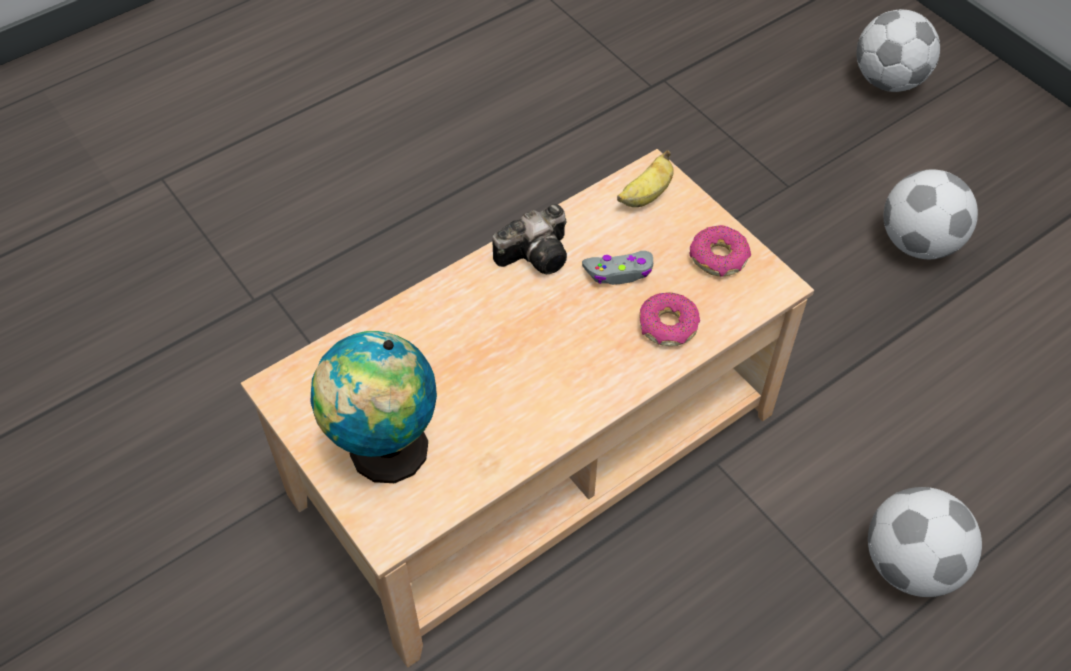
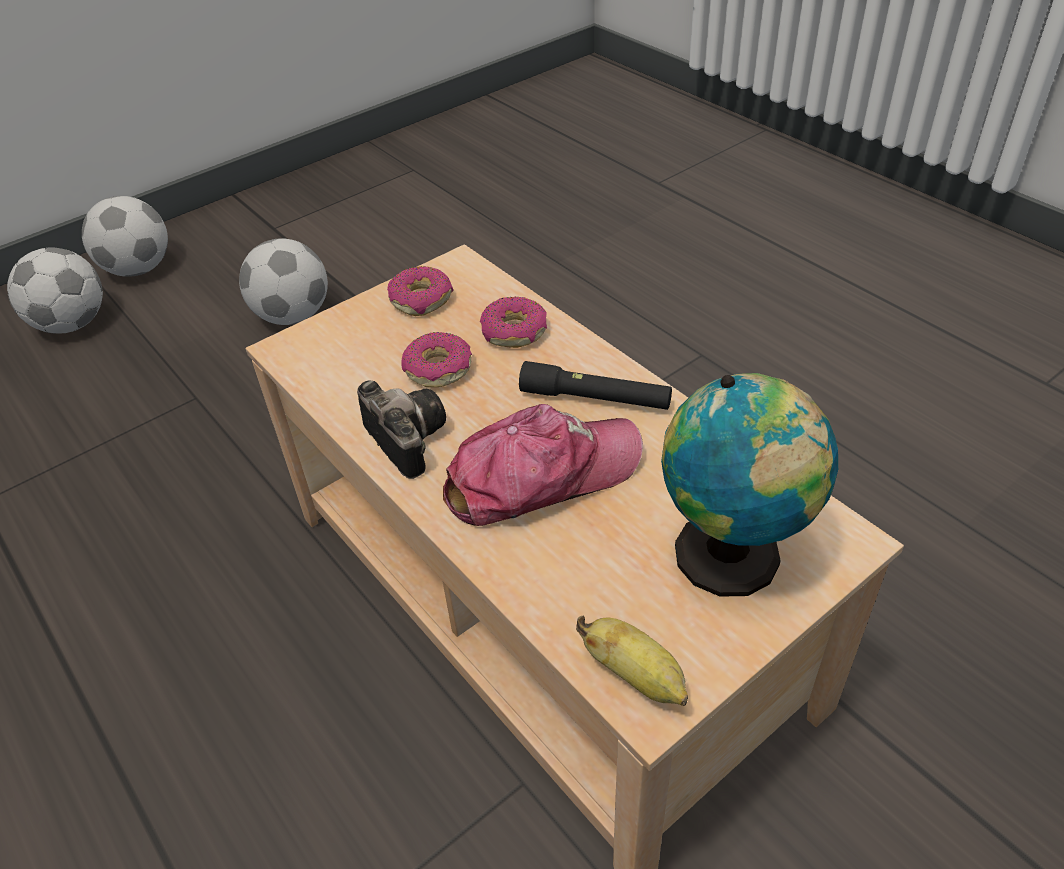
camera: 90 degrees left, 10 degrees down
(486, 338) = (541, 476): none -> cap
(572, 380) = (595, 398): none -> black flashlight
(619, 272) = (438, 369): grey game controller -> donut
(646, 196) = (321, 353): banana -> banana (636, 676)
(910, 564) = (632, 337): football -> football (139, 269)

